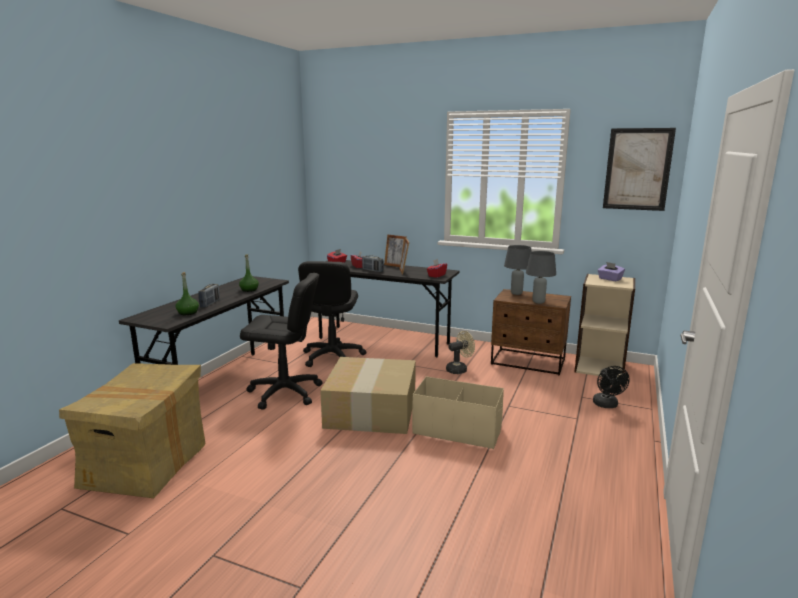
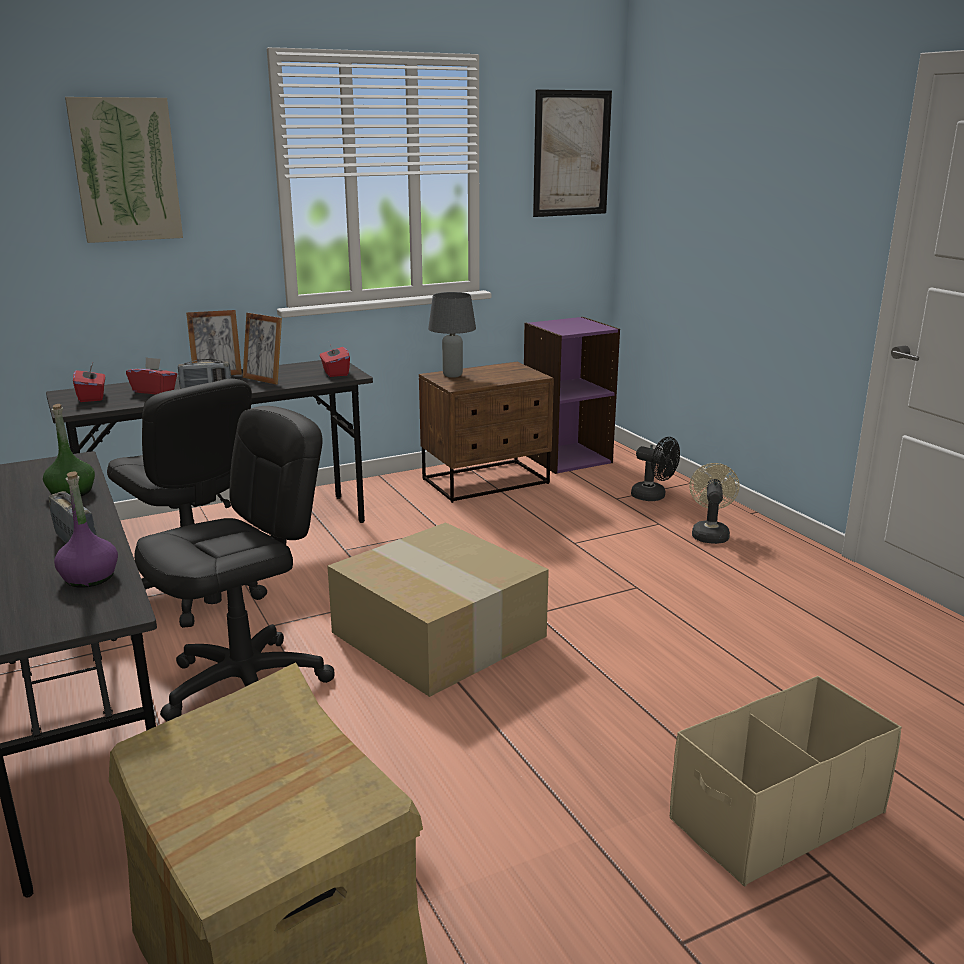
camera: 50 degrees left, 5 degrees up
(188, 313) = (90, 578): green bottle -> purple bottle
(380, 168) = (126, 170): none -> picture
(457, 430) = (587, 599): beige storage box -> beige storage box (776, 815)
(459, 369) = (428, 525): beige fan -> beige fan (709, 534)
(538, 302) = (507, 379): grey table lamp -> none
(599, 367) = (566, 458): beige bookcase -> purple bookcase
(609, 279) = (566, 324): purple tissue box -> none

